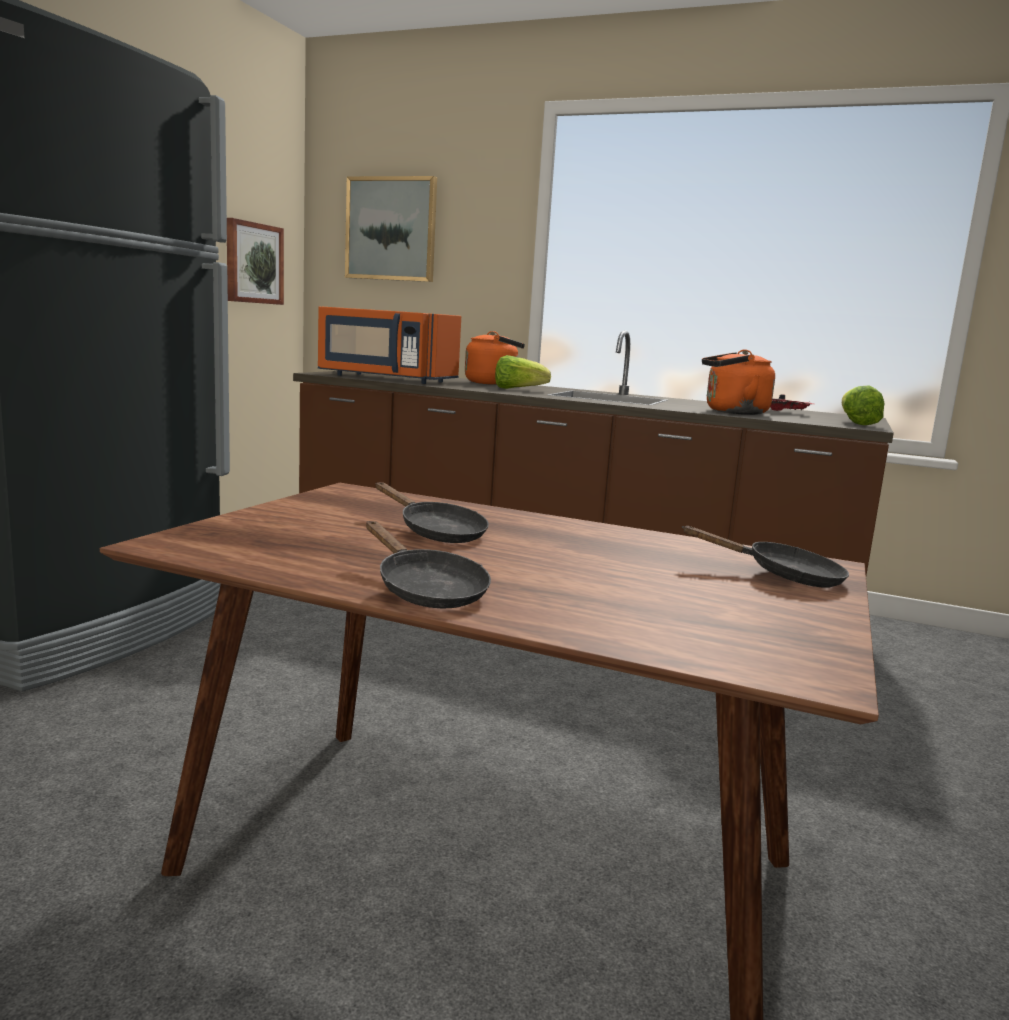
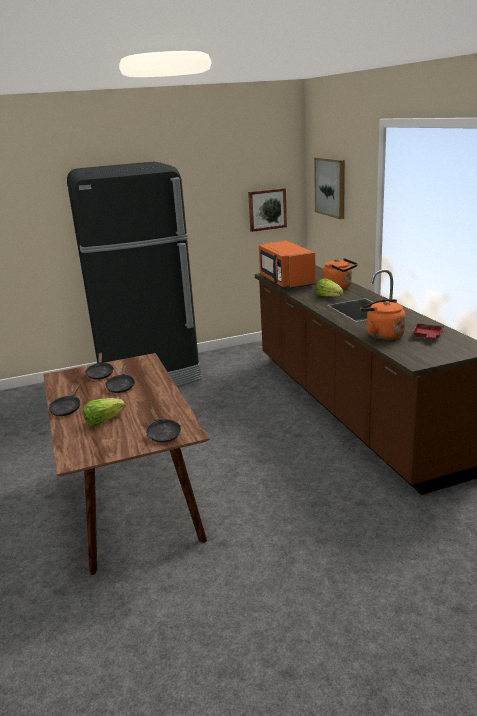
camera: 50 degrees right, 10 degrees up
(305, 523) = (100, 373): none -> black frying pan
(856, 423) = (429, 357): lettuce -> lettuce (103, 421)

